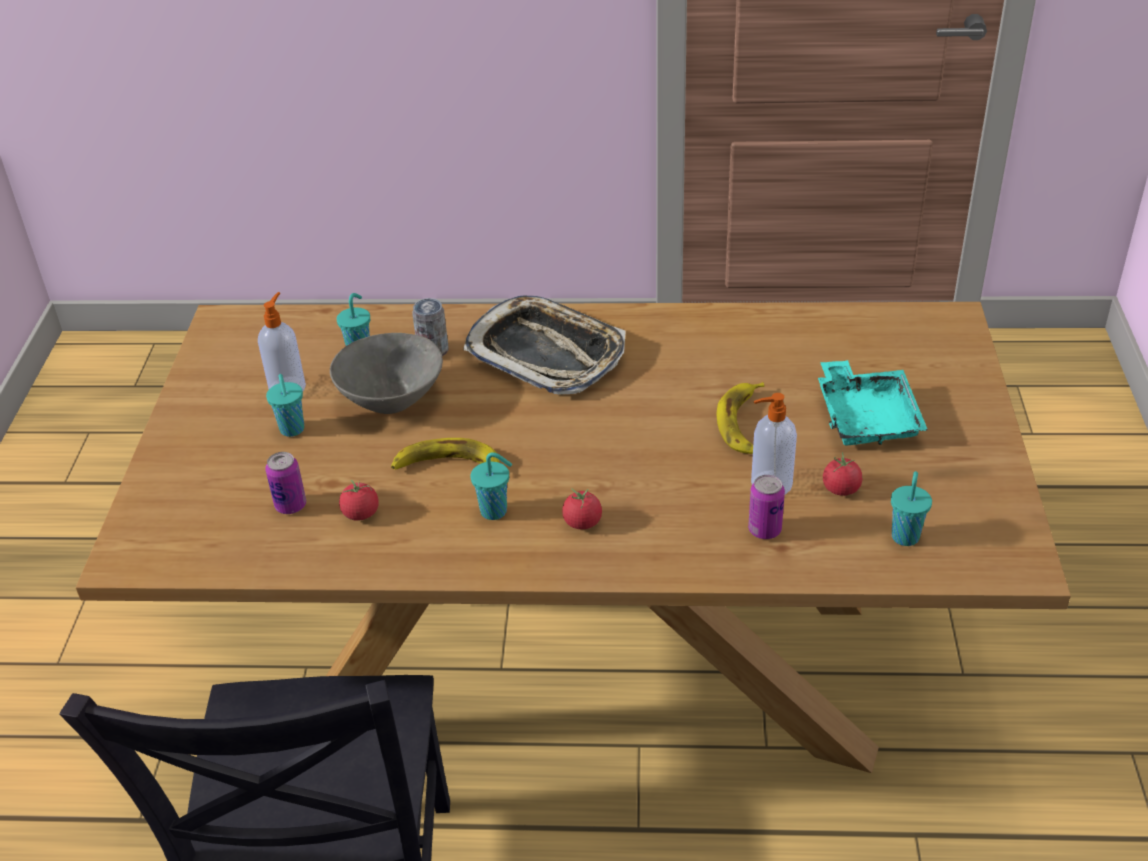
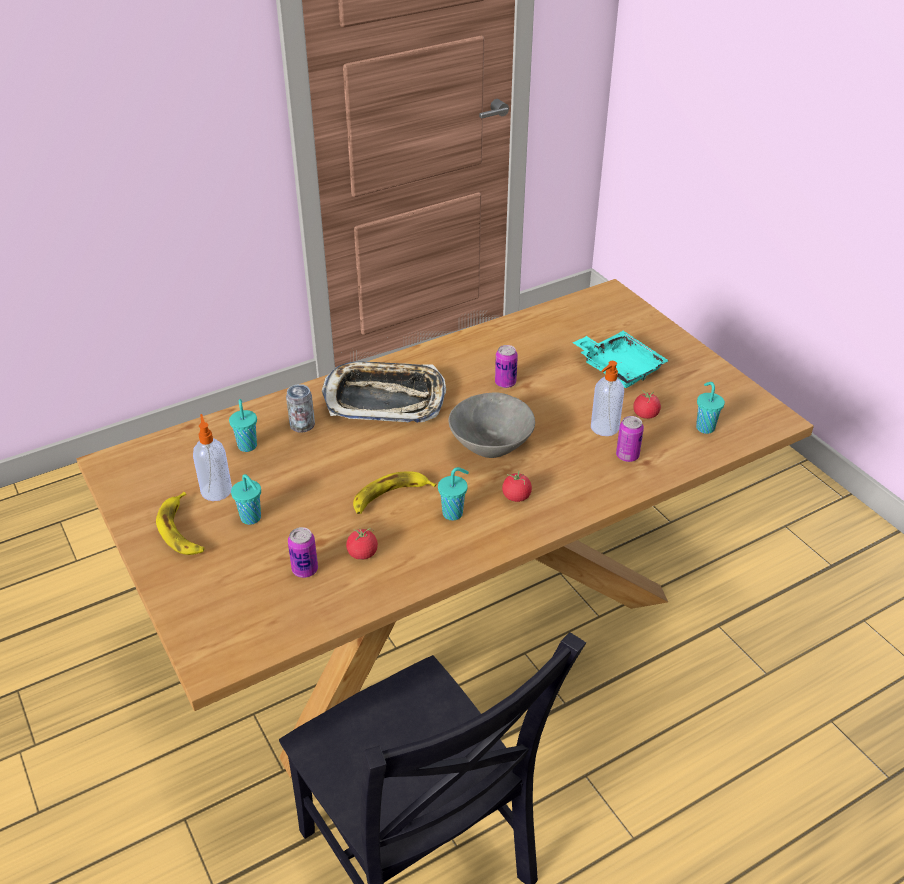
camera: 35 degrees left, 0 degrees up
(393, 400) = (307, 469): grey bowl -> grey bowl (492, 446)
(702, 384) = (505, 383): none -> can
(743, 423) = (553, 398): banana -> banana (182, 530)

